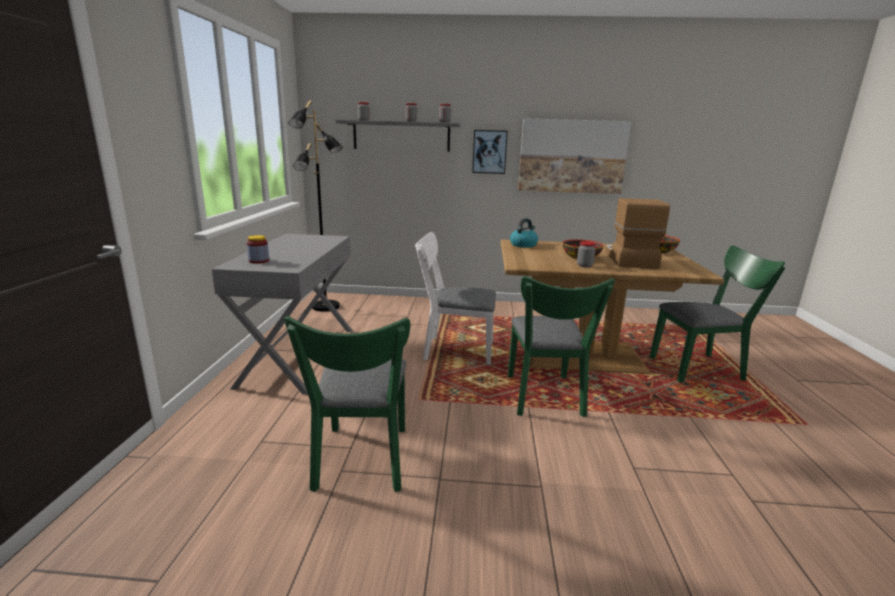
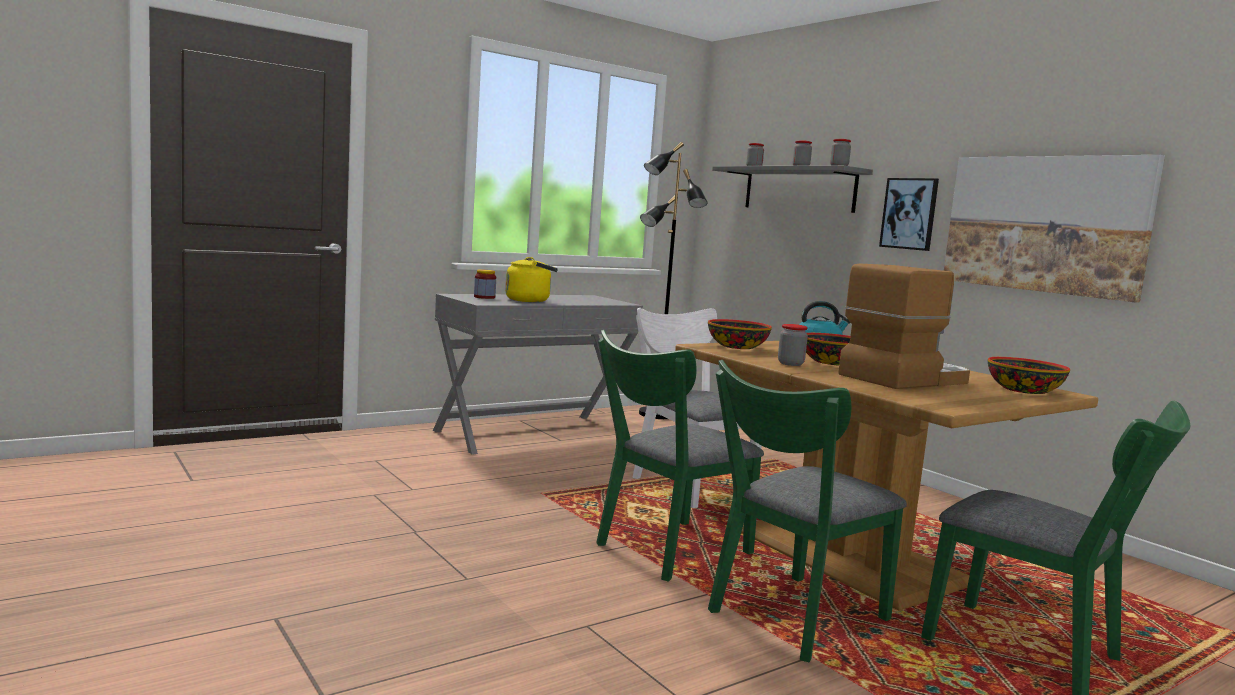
camera: 50 degrees right, 10 degrees down
(295, 254) = (530, 300): none -> yellow kettle
(361, 463) = (394, 498): green chair -> green chair (791, 619)
(524, 260) = (737, 346): none -> bowl

